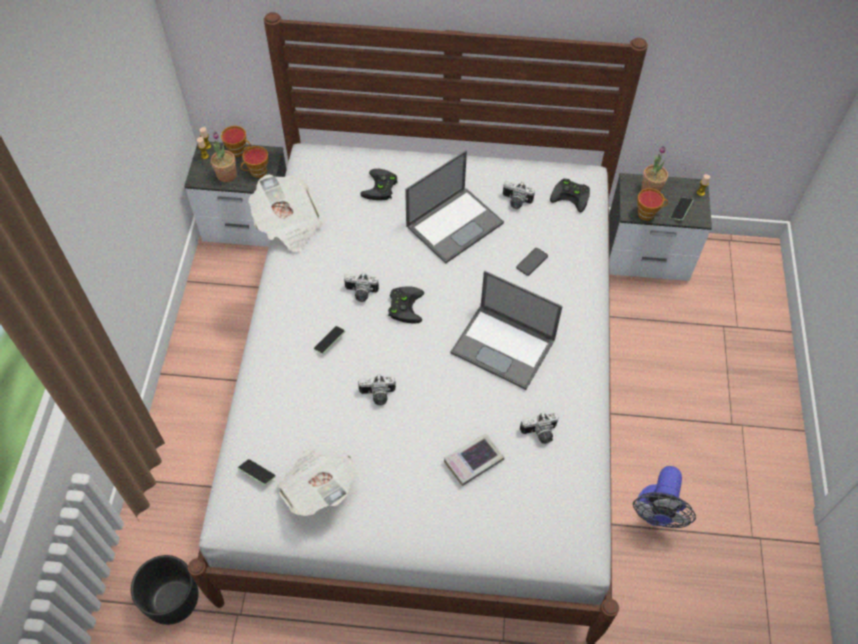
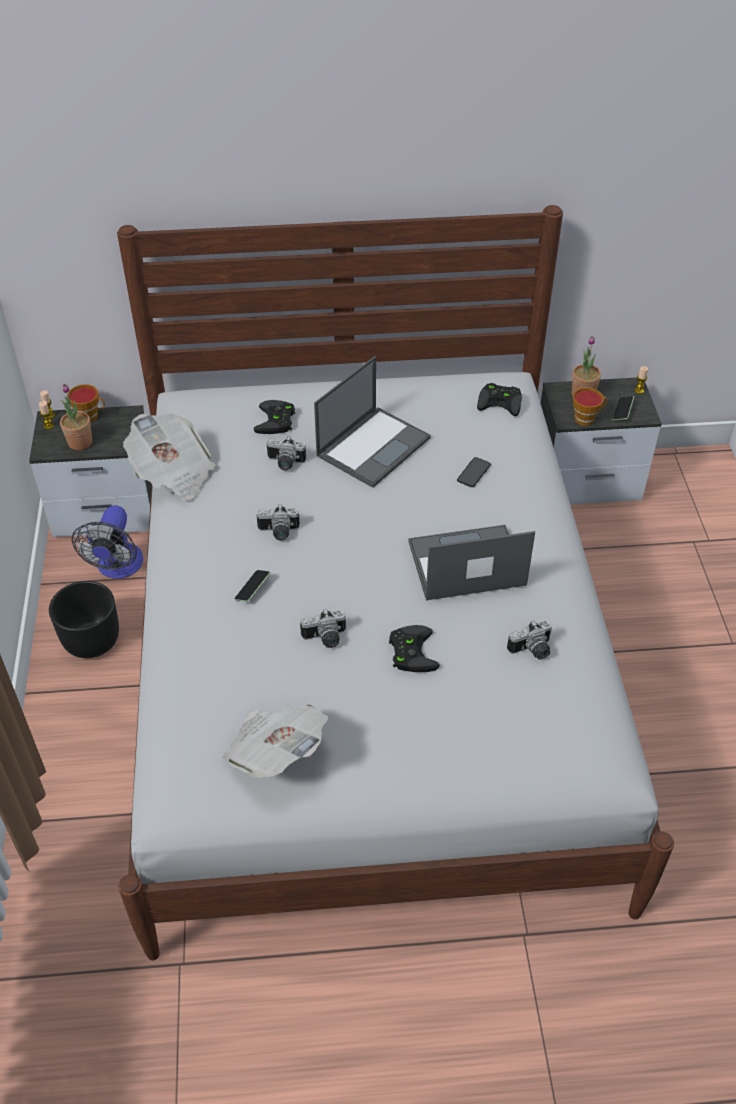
camera: 10 degrees left, 10 degrees down
(173, 600) = (90, 962): black planter -> black planter (91, 640)
(256, 172) = (116, 435): cup -> none
(257, 474) = (194, 749): phone -> none
(404, 305) = (334, 537): black game controller -> black game controller (410, 651)
(473, 461) = (461, 693): book -> none
(504, 346) = (465, 564): laptop -> laptop turned 150 degrees clockwise
(515, 202) = (438, 415): camera -> camera (285, 463)
(656, 513) = (673, 754): fan -> fan (118, 568)

